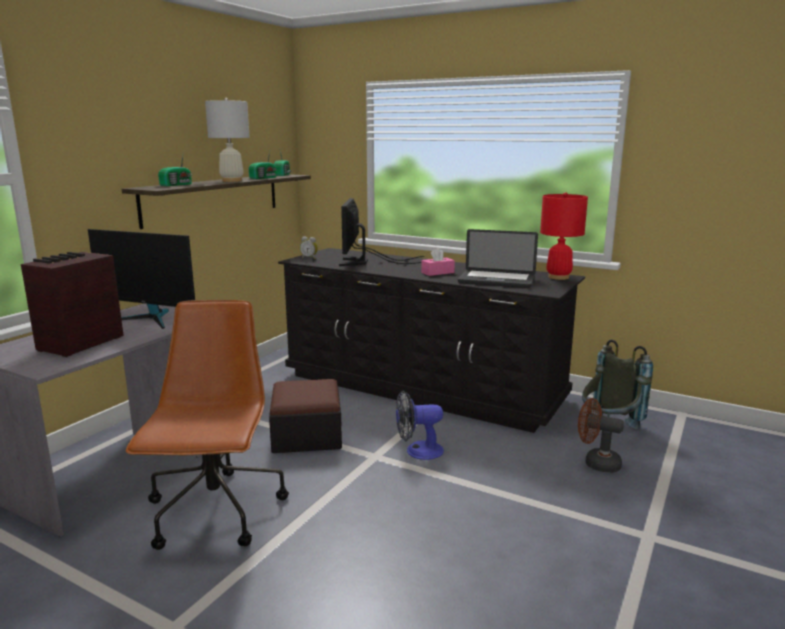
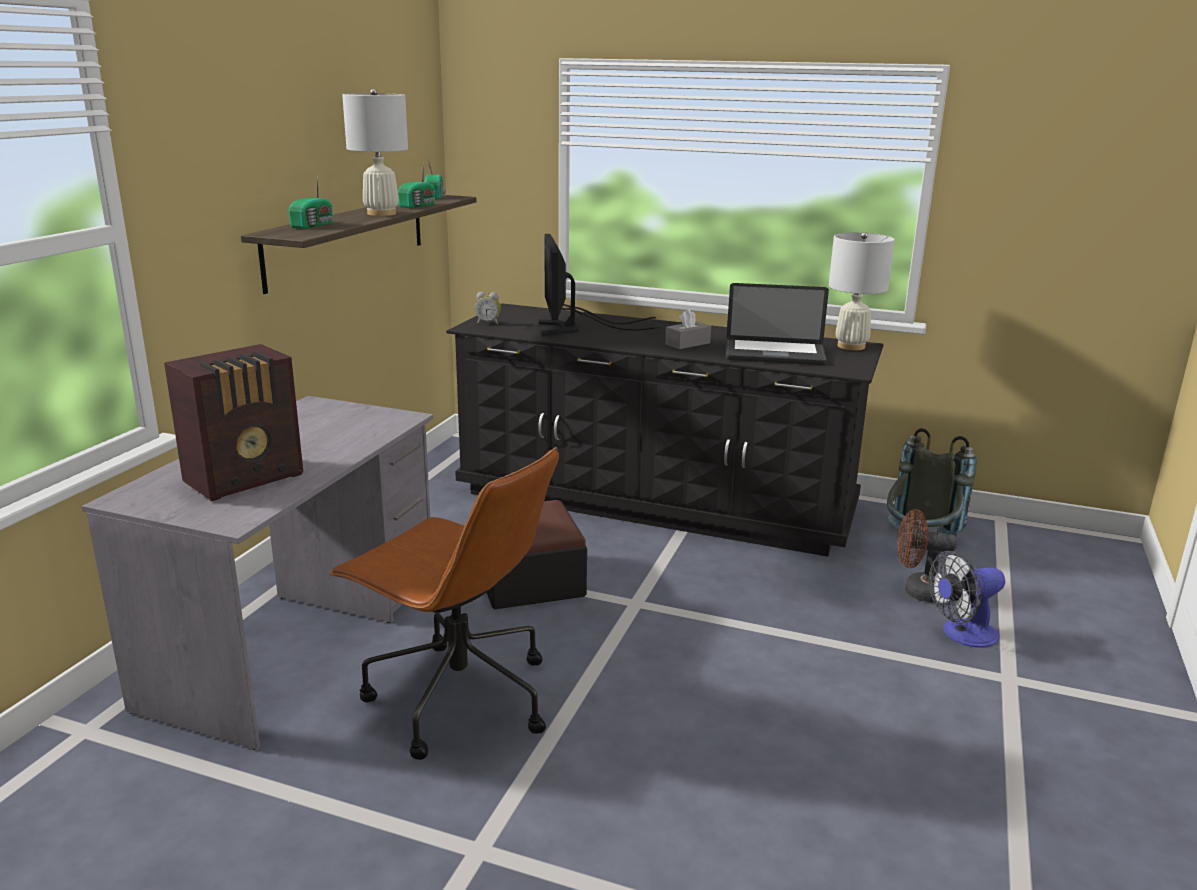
camera: 10 degrees left, 5 degrees up
(78, 344) = (247, 478): radio -> radio turned 150 degrees counterclockwise
(149, 318) = (317, 432): monitor -> none
(215, 513) = (457, 698): brown office chair -> brown office chair turned 135 degrees clockwise
(418, 451) = (689, 592): fan -> fan (962, 634)
(437, 272) = (687, 343): pink tissue box -> grey tissue box
(558, 277) = (851, 346): red table lamp -> white table lamp

